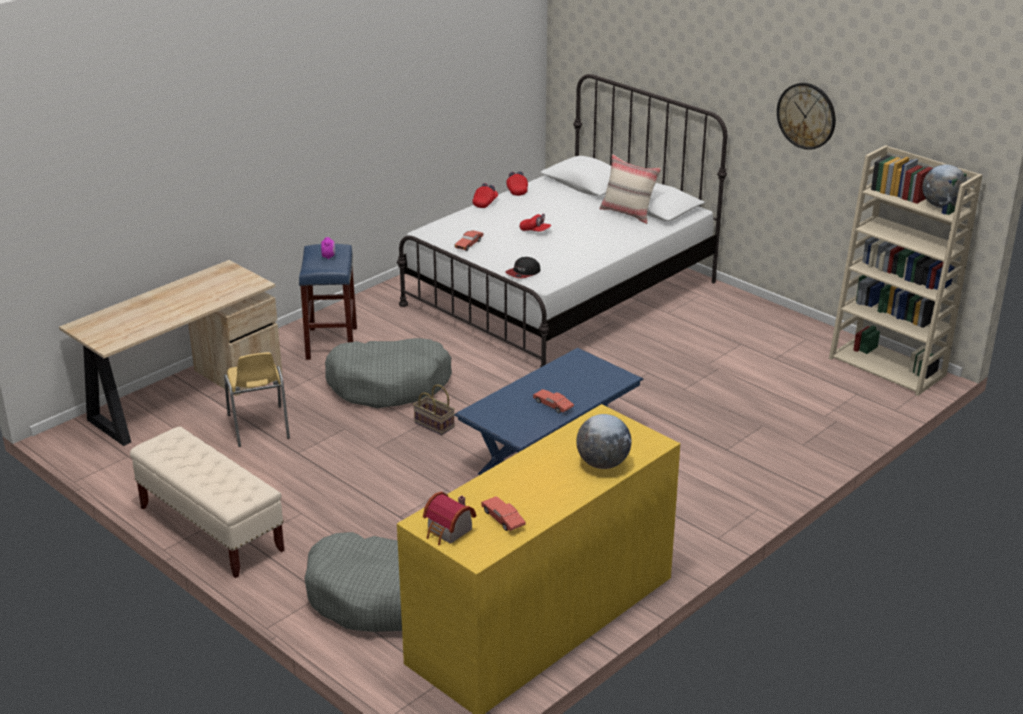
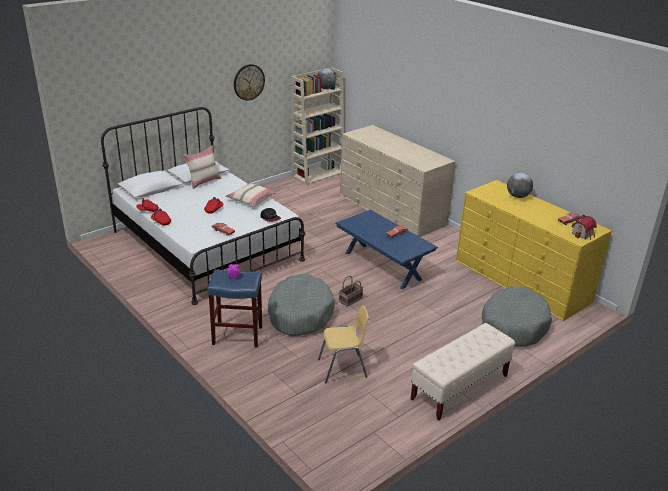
camera: 85 degrees left, 0 degrees up
(182, 397) = (295, 407): beige desk -> none
(582, 253) = (251, 199): none -> beige pillow
(778, 457) = (391, 209): none -> beige dresser

